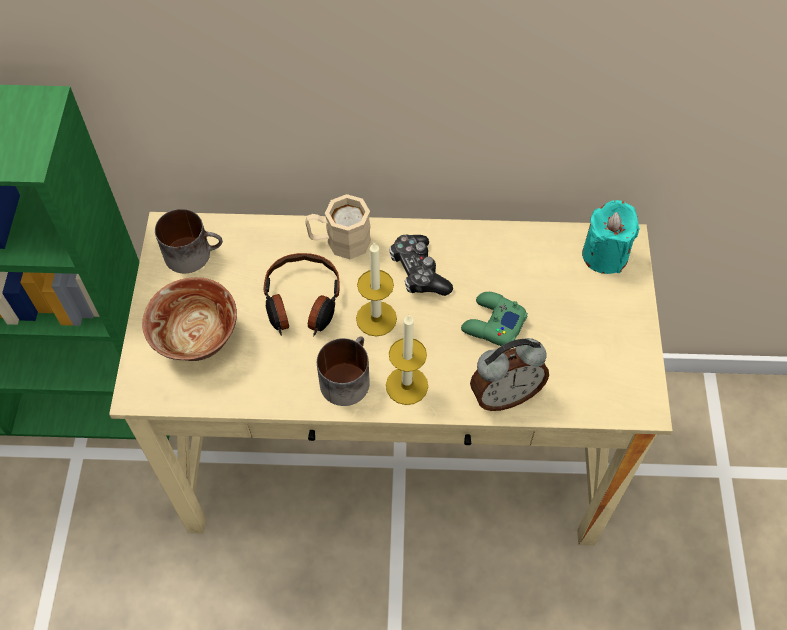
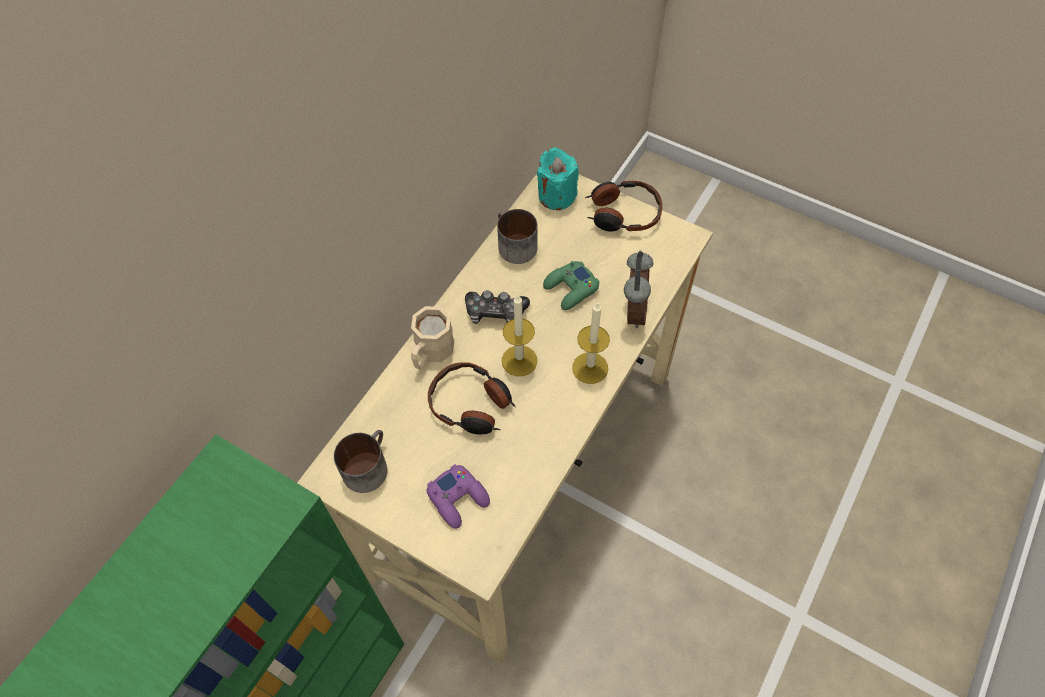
camera: 60 degrees left, 0 degrees up
(198, 340) = (458, 498): bowl -> purple game controller
(346, 377) = (558, 405): mug -> mug (513, 246)
(628, 327) = (622, 214): none -> headphones

